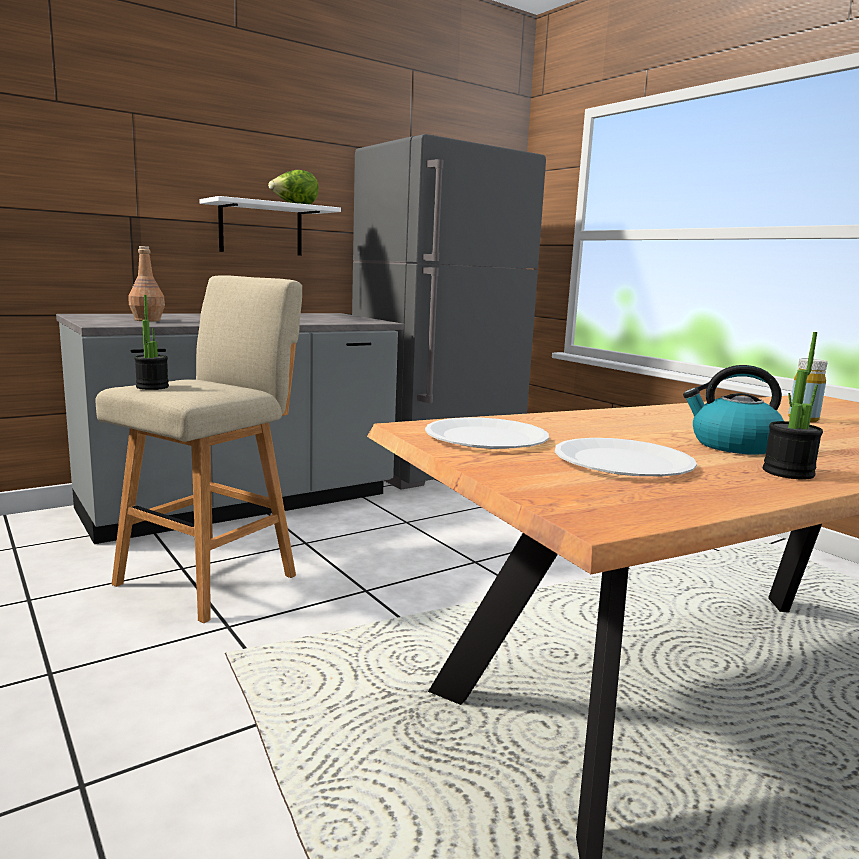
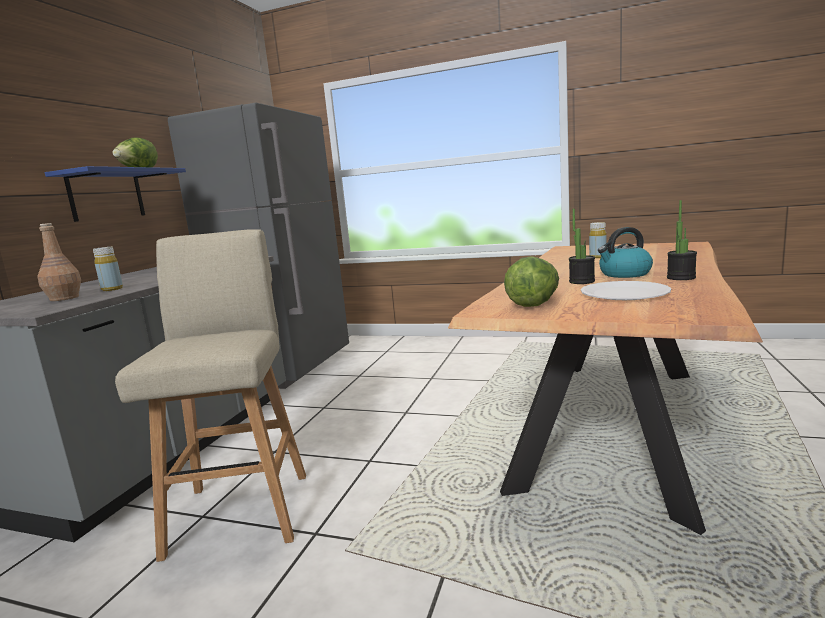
camera: 35 degrees left, 0 degrees up
(152, 387) = (178, 351): potted plant -> potted plant (582, 281)
(193, 321) = (112, 289): none -> yellow bottle
(261, 229) = (106, 195): white shelf -> blue shelf
(485, 437) = (534, 303): white plate -> lettuce

